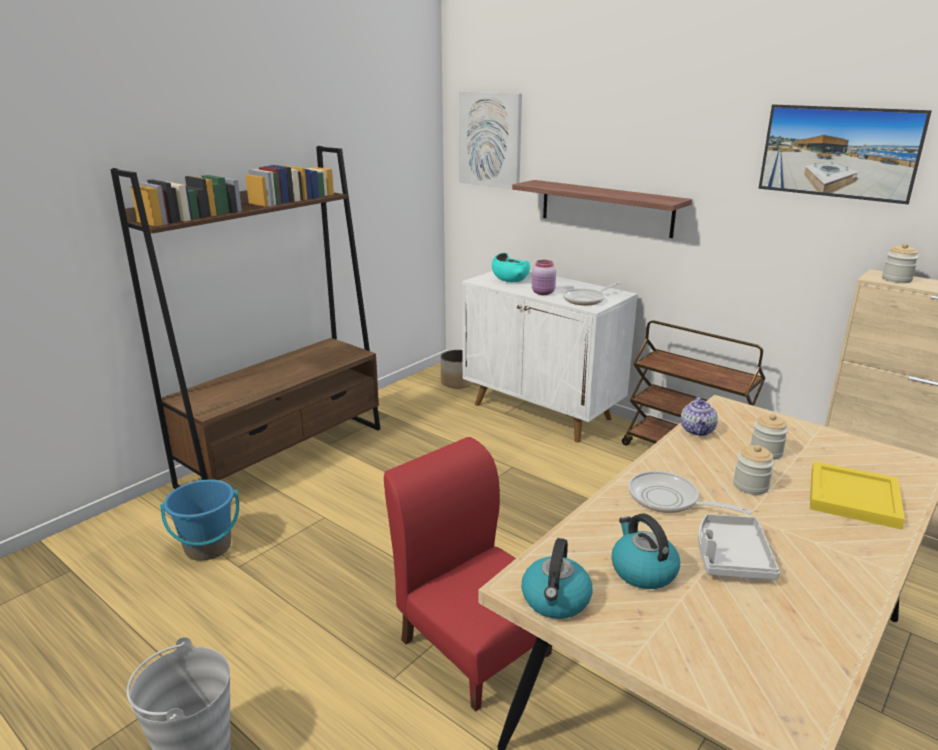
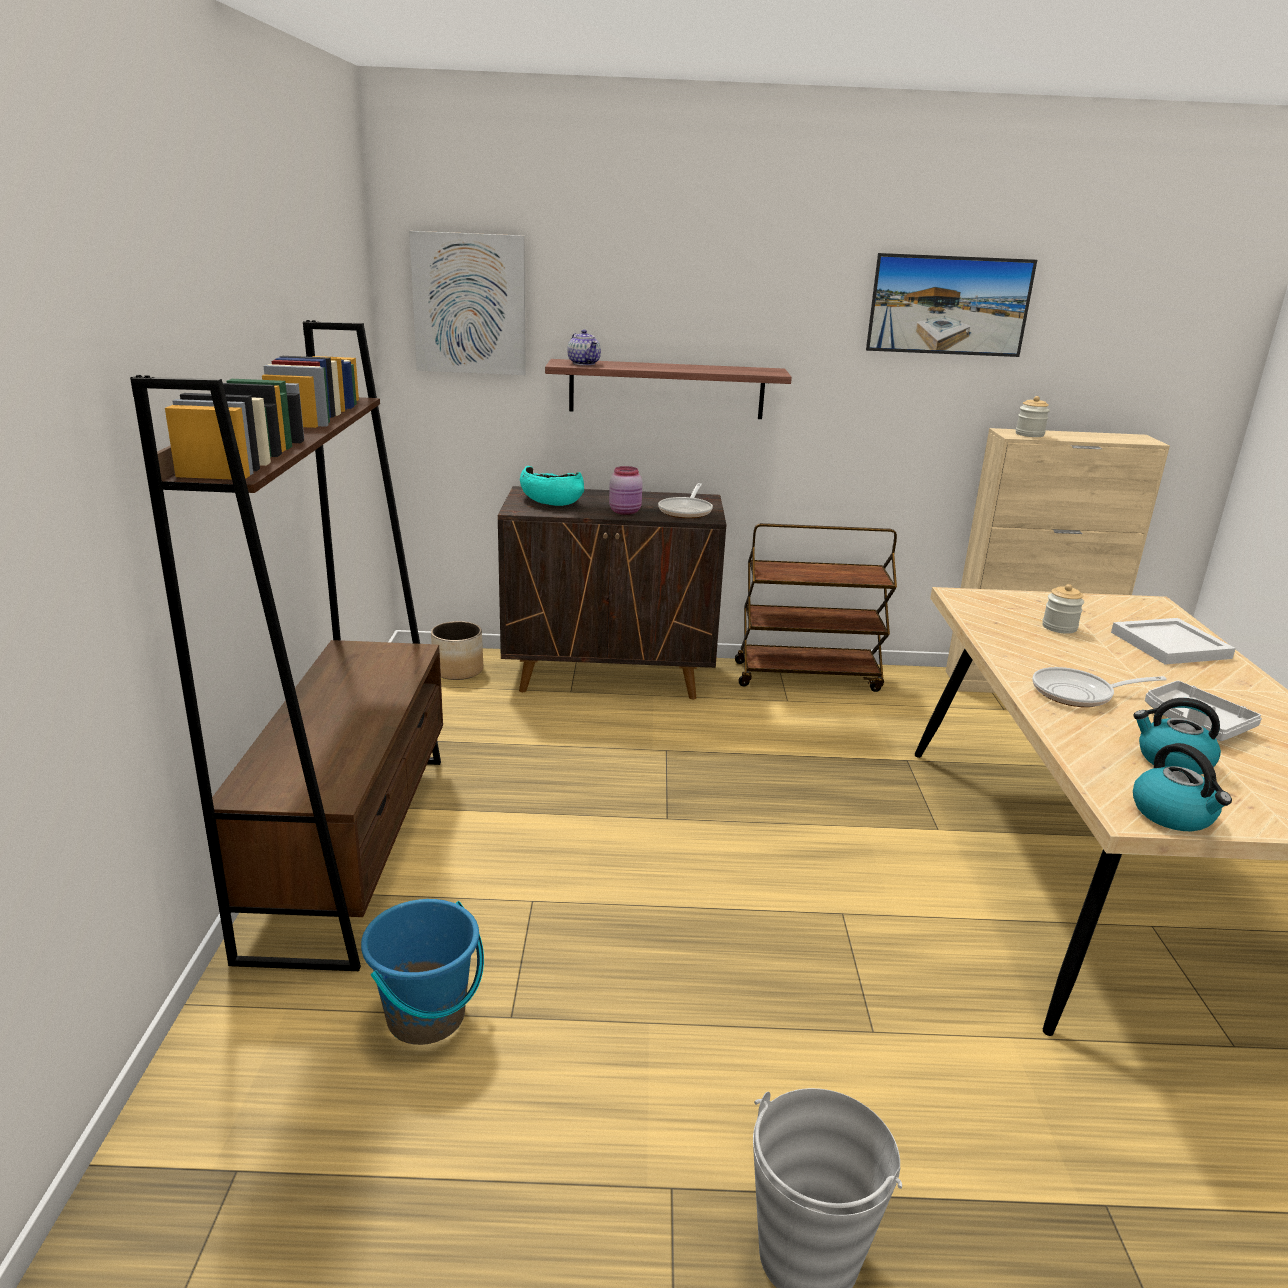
camera: 40 degrees left, 0 degrees up
(475, 645) = (895, 953): red chair -> none
(542, 412) = (611, 676): white cabinet -> brown cabinet
(697, 430) = (983, 624): teapot -> teapot (584, 363)
(750, 486) = (1101, 660): jar -> none
(852, 497) = (1168, 644): yellow tray -> white tray

